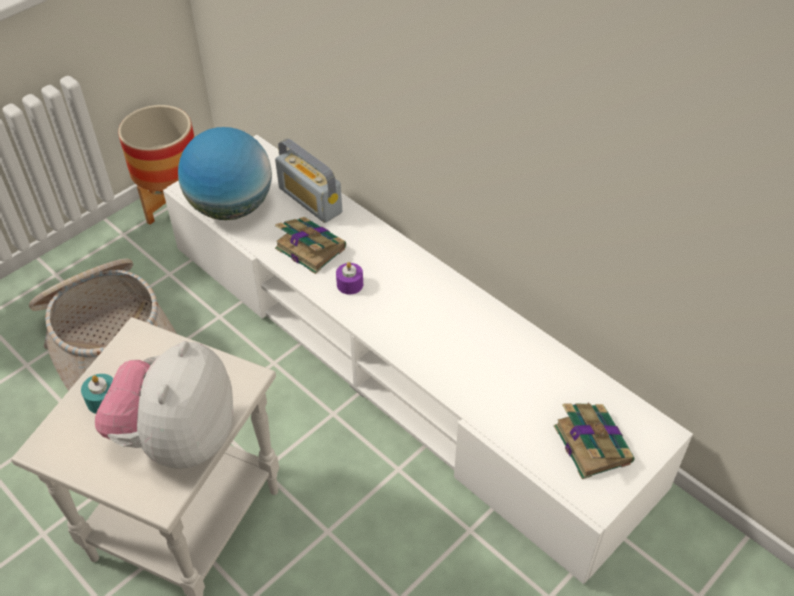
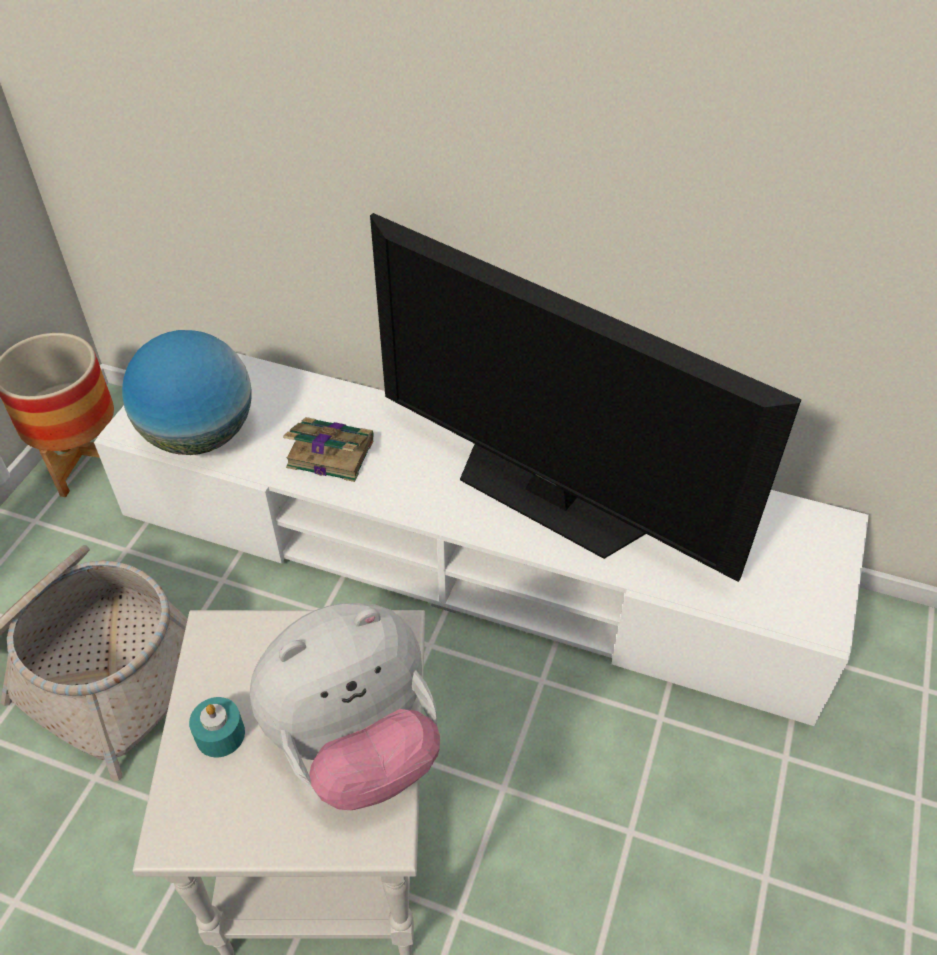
camera: 25 degrees left, 0 degrees up
(178, 439) = (356, 745): plush toy -> plush toy turned 105 degrees counterclockwise
(310, 200) = (296, 397): radio -> none
(350, 284) = (404, 480): purple candle -> none
(448, 331) = (550, 495): none -> television
(591, 443) = (778, 563): book -> none

